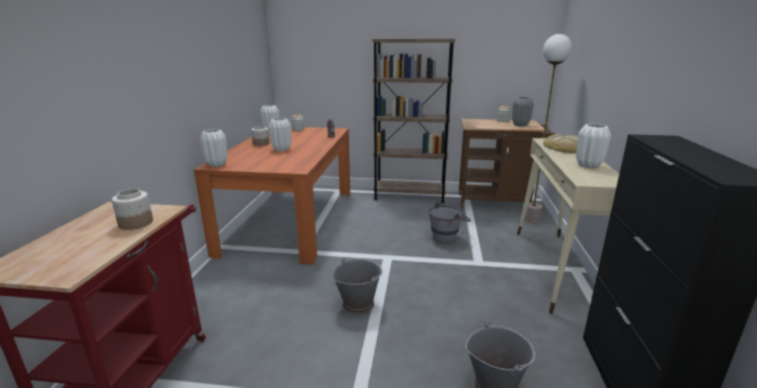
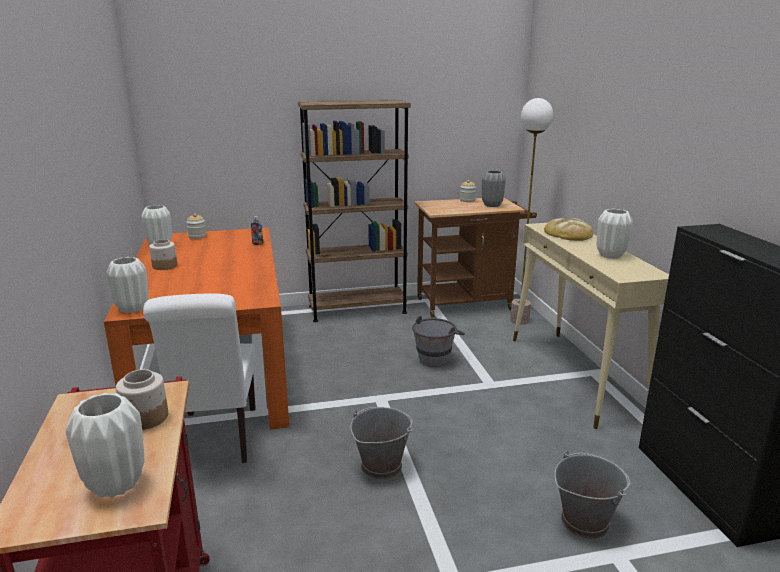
camera: 20 degrees left, 0 degrees up
(262, 264) = (216, 440): none -> white chair
(282, 149) = (206, 272): white vase -> white vase (116, 484)

